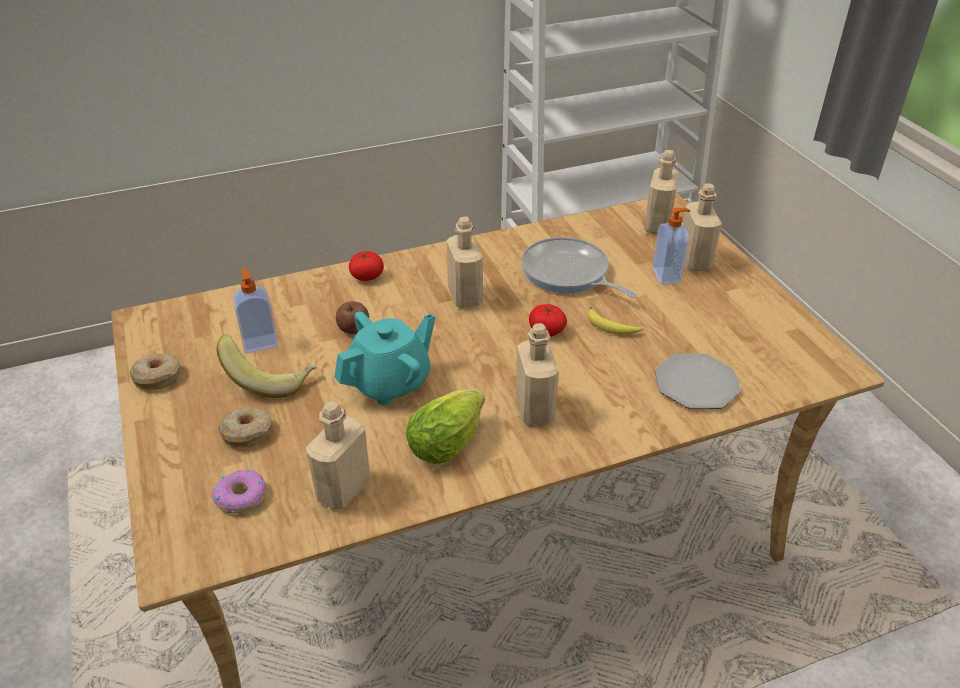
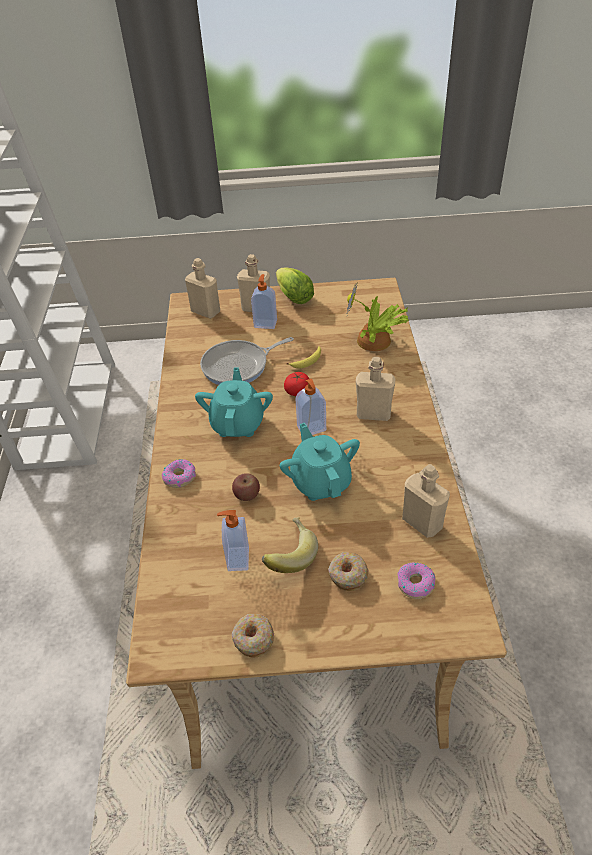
camera: 70 degrees left, 5 degrees up
(367, 276) = (179, 477): tomato -> donut
(450, 441) = (391, 460): lettuce -> lettuce (292, 296)
(465, 296) = (238, 424): beige bottle -> turquoise teapot
(480, 357) = (312, 429): none -> soap dispenser
(695, 384) = (375, 342): plate -> potted plant

